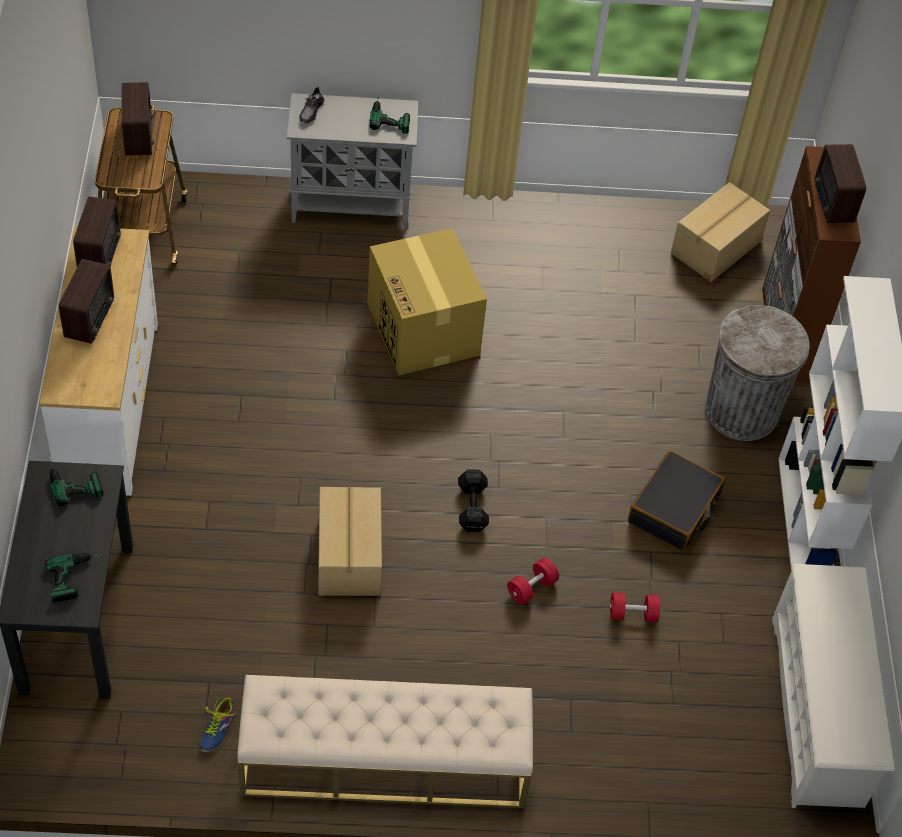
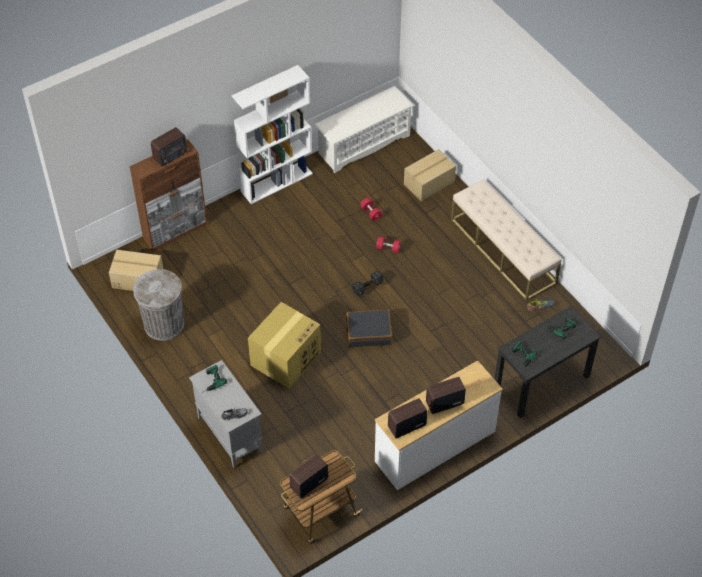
camera: 120 degrees left, 0 degrees up
(348, 555) = (429, 313): cardboard box -> cardboard box (429, 183)
(674, 509) = (308, 224): black suitcase -> black suitcase (368, 332)
(741, 411) = (235, 226): grey trash can -> grey trash can (164, 324)

